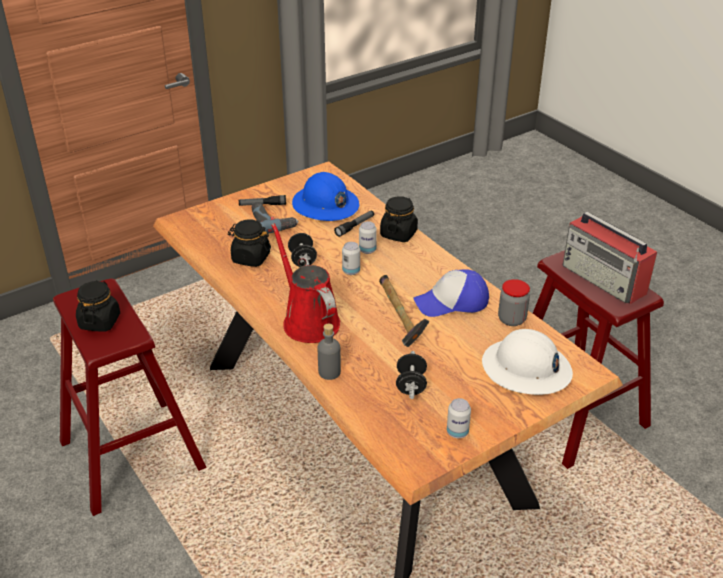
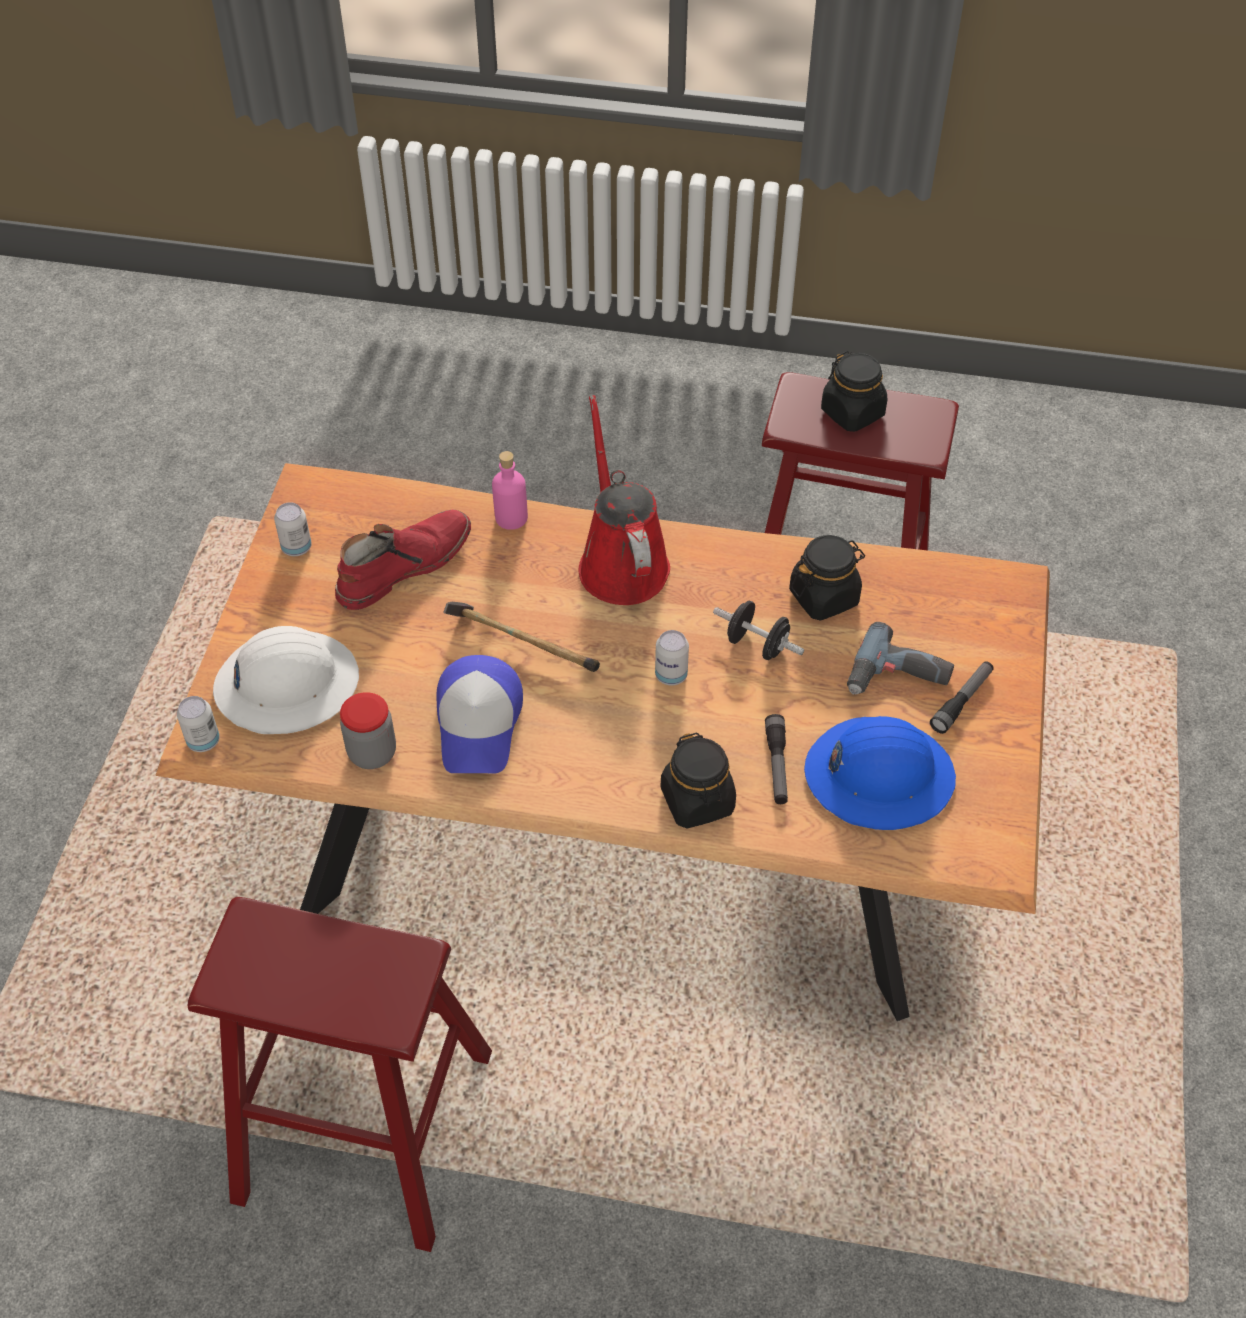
camera: 135 degrees right, 15 degrees up
(308, 321) = (621, 561): red watering can -> red watering can turned 120 degrees counterclockwise
(329, 372) = (511, 517): grey bottle -> pink bottle
(367, 250) = (699, 731): can -> can (203, 741)
(411, 385) = (403, 566): black dumbbell -> red boot
(452, 302) = (479, 723): cap -> cap turned 150 degrees clockwise
(604, 279) = (308, 972): radio -> none

